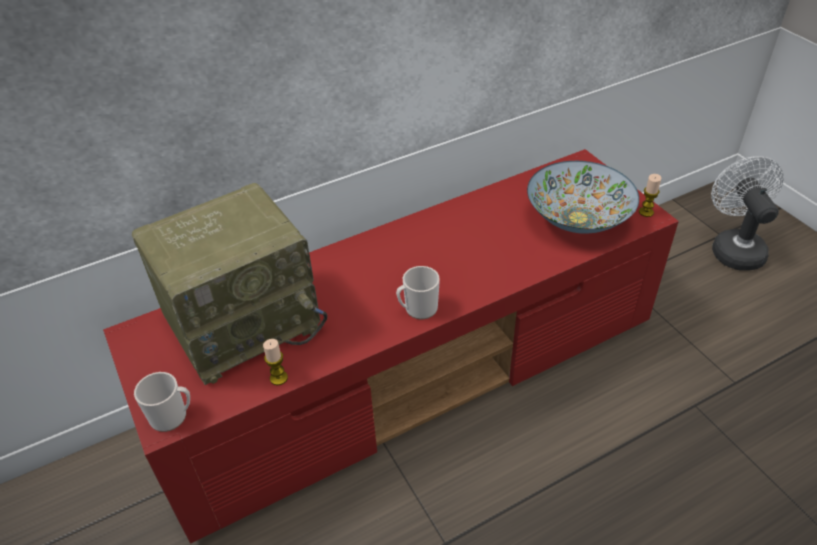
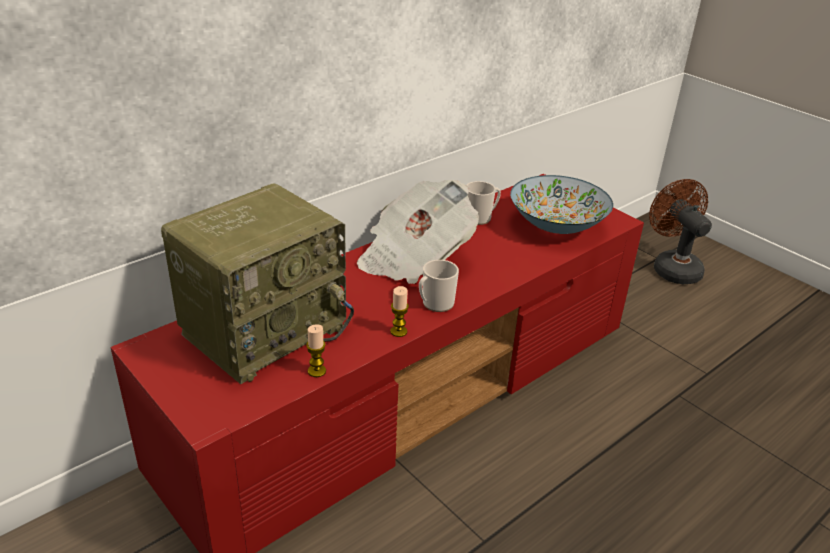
camera: 15 degrees left, 10 degrees down
(172, 416) = (215, 414): mug -> mug (480, 218)
(414, 249) = (414, 257): none -> newspaper
(646, 212) = (614, 217): candle -> candle (398, 331)
(734, 248) = (672, 267): white fan -> brown fan

